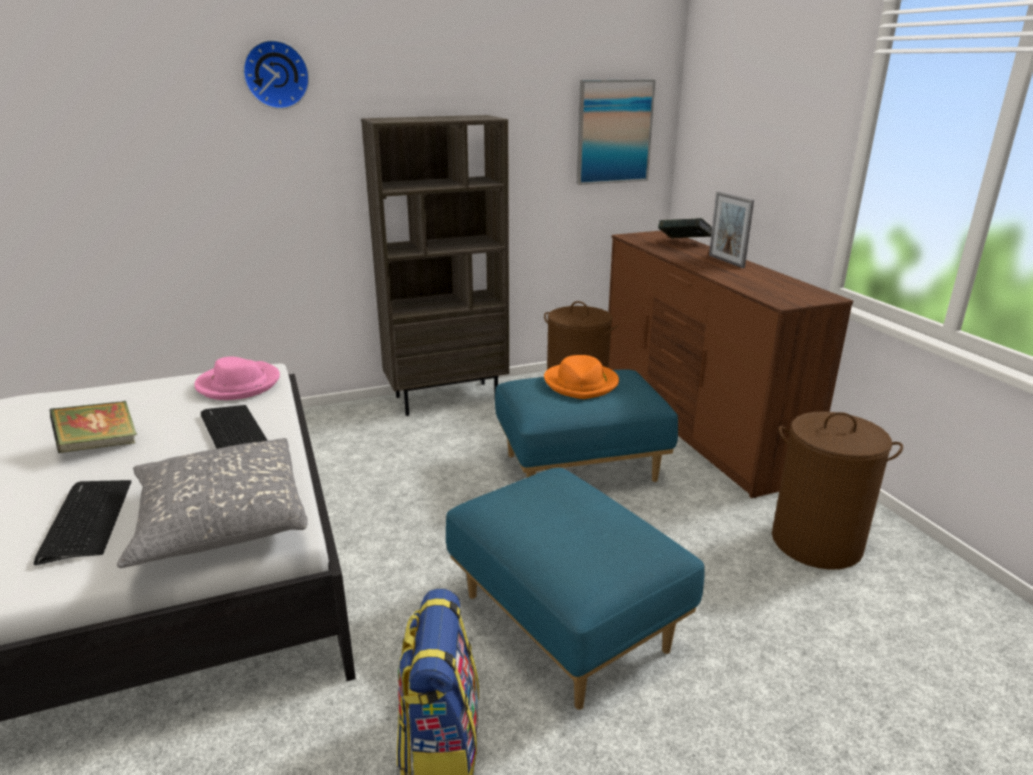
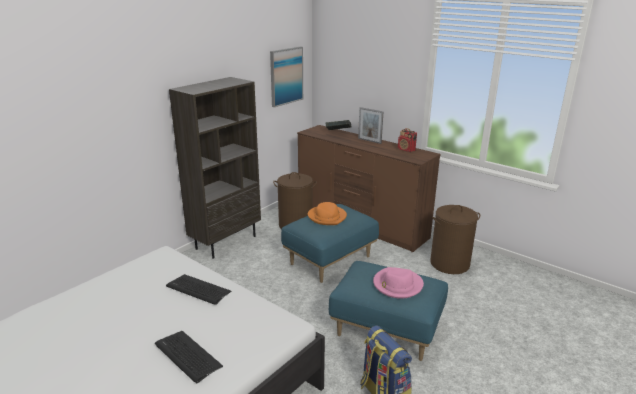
camera: 30 degrees left, 0 degrees up
(99, 446) = (131, 321): book -> none
(220, 518) = (255, 331): grey pillow -> none
(238, 384) = (162, 264): pink hat -> pink hat (397, 285)
(276, 75) = (122, 70): wall clock -> none
(783, 284) = (406, 150): none -> radio

